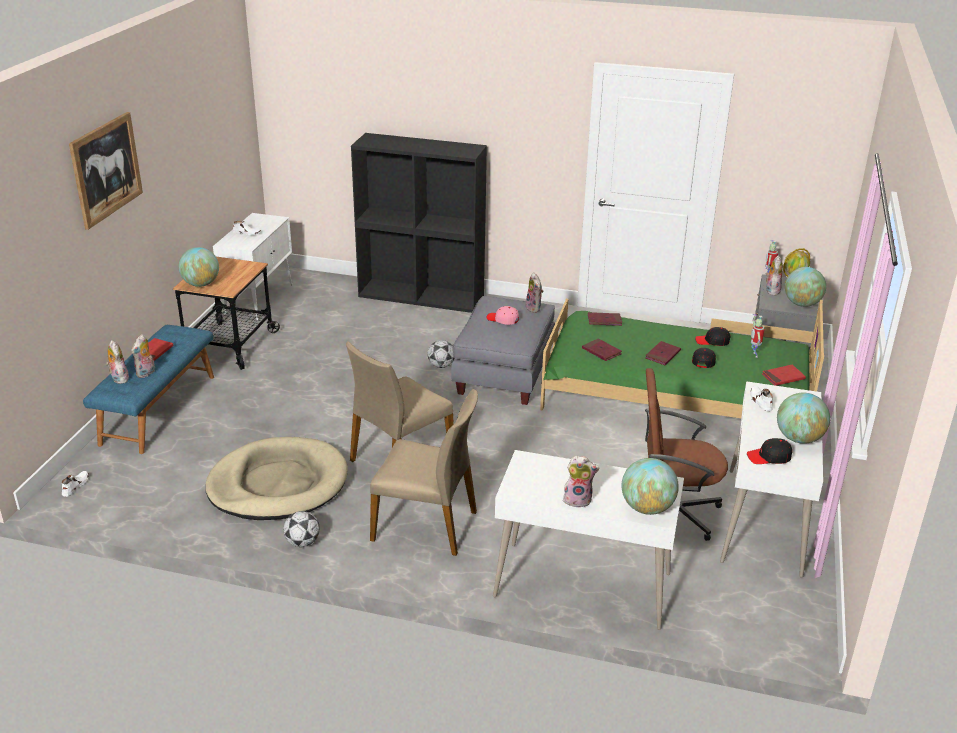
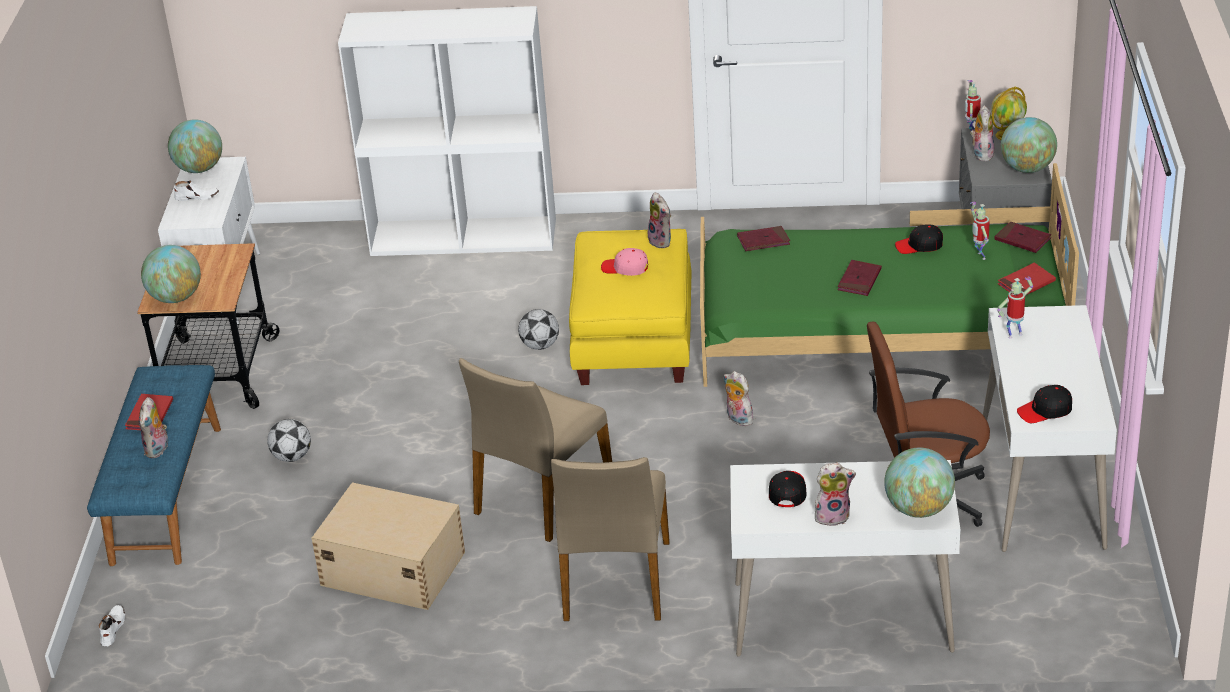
camera: 10 degrees left, 5 degrees up
(106, 169) = (56, 175): picture -> none
(118, 378) = (123, 465): plush toy -> plush toy (737, 419)
(278, 484) = (392, 568): beige dog bed -> beige storage box
(302, 542) = (463, 639): football -> football (292, 457)
(422, 296) = (465, 236): black bookcase -> white bookcase
(426, 525) = (615, 581): beige chair -> beige chair turned 90 degrees clockwise
(504, 374) = (635, 342): grey ottoman -> yellow ottoman
(601, 351) = (776, 291): red book -> red book (1022, 240)
(703, 361) = (916, 278): black cap -> black cap (787, 491)
(760, 401) = (1014, 334): white shoe -> toy robot
(799, 439) = (1074, 378): globe -> globe (199, 169)

